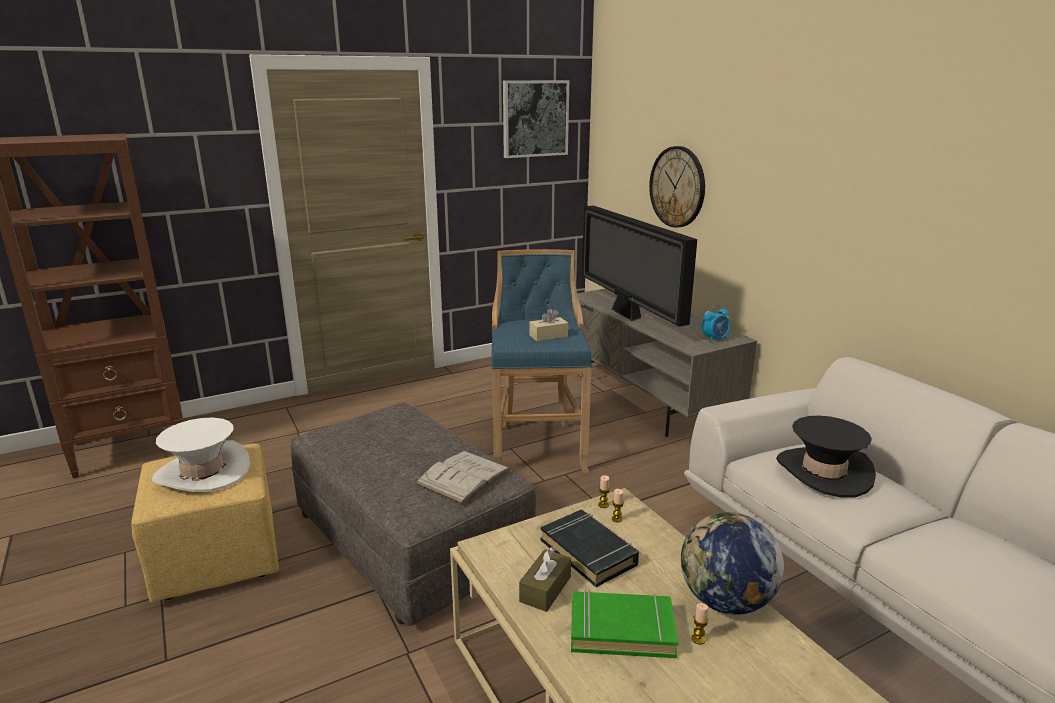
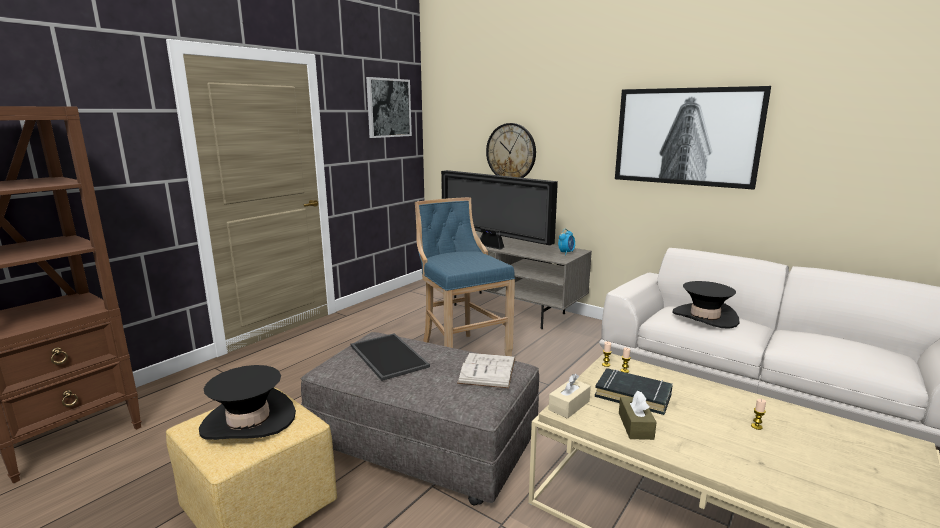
camera: 25 degrees left, 5 degrees down
(203, 472) = (249, 421): white hat -> black hat
(381, 434) = (387, 356): none -> tray
(548, 336) = (473, 261): beige tissue box -> beige tissue box (569, 405)
(621, 630) = (710, 435): green book -> none
(725, 601) = (743, 401): globe -> none
(892, 190) = (686, 136): none -> picture

